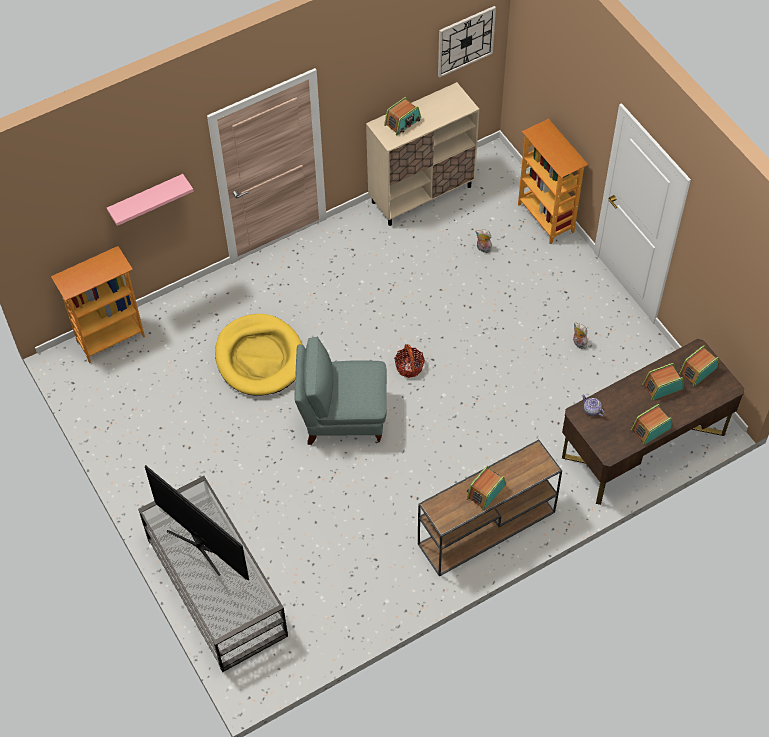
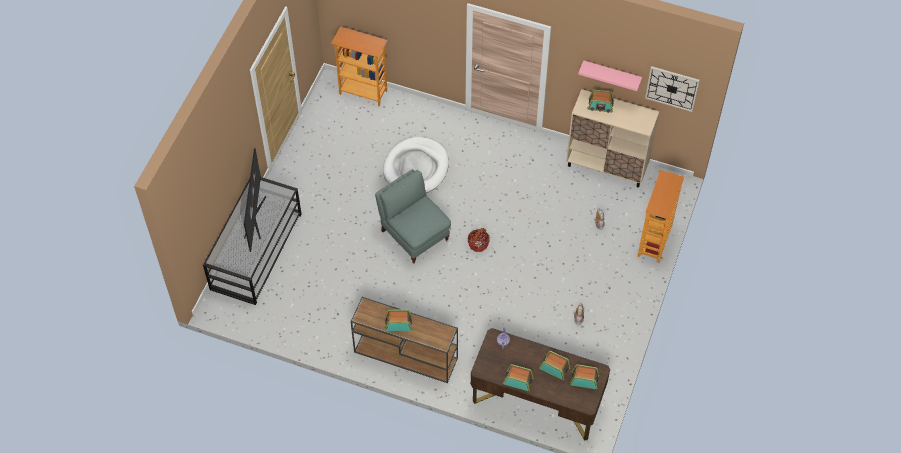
camera: 50 degrees right, 0 degrees up
(146, 199) = (415, 25): pink shelf -> pink shelf (611, 74)
(259, 357) = (416, 168): yellow dog bed -> white dog bed

